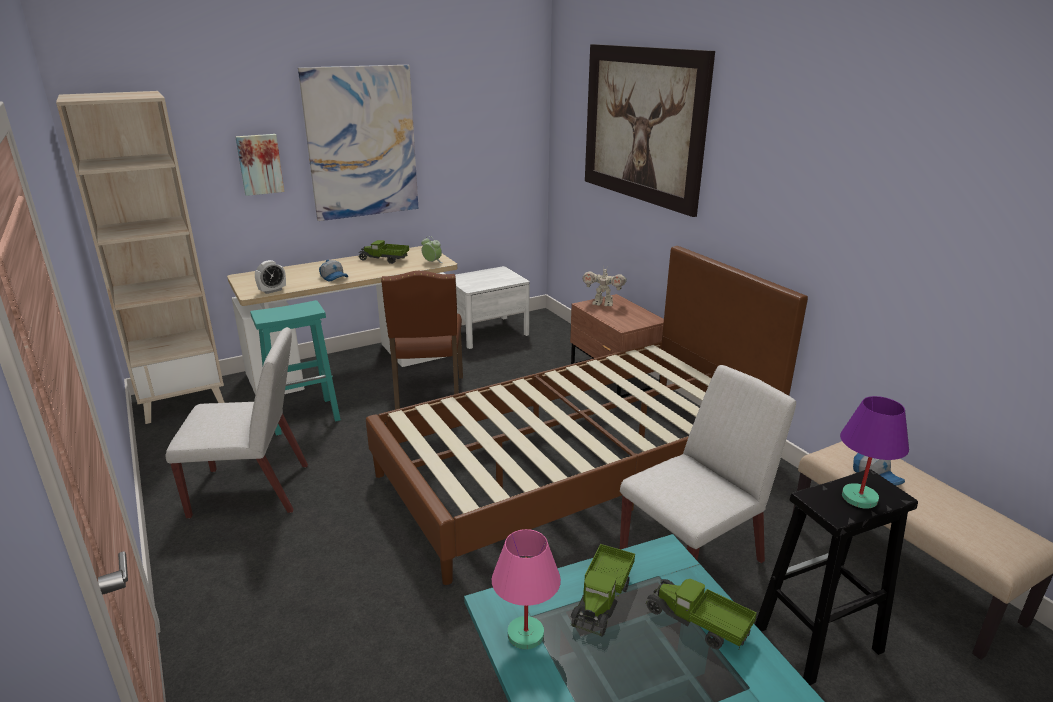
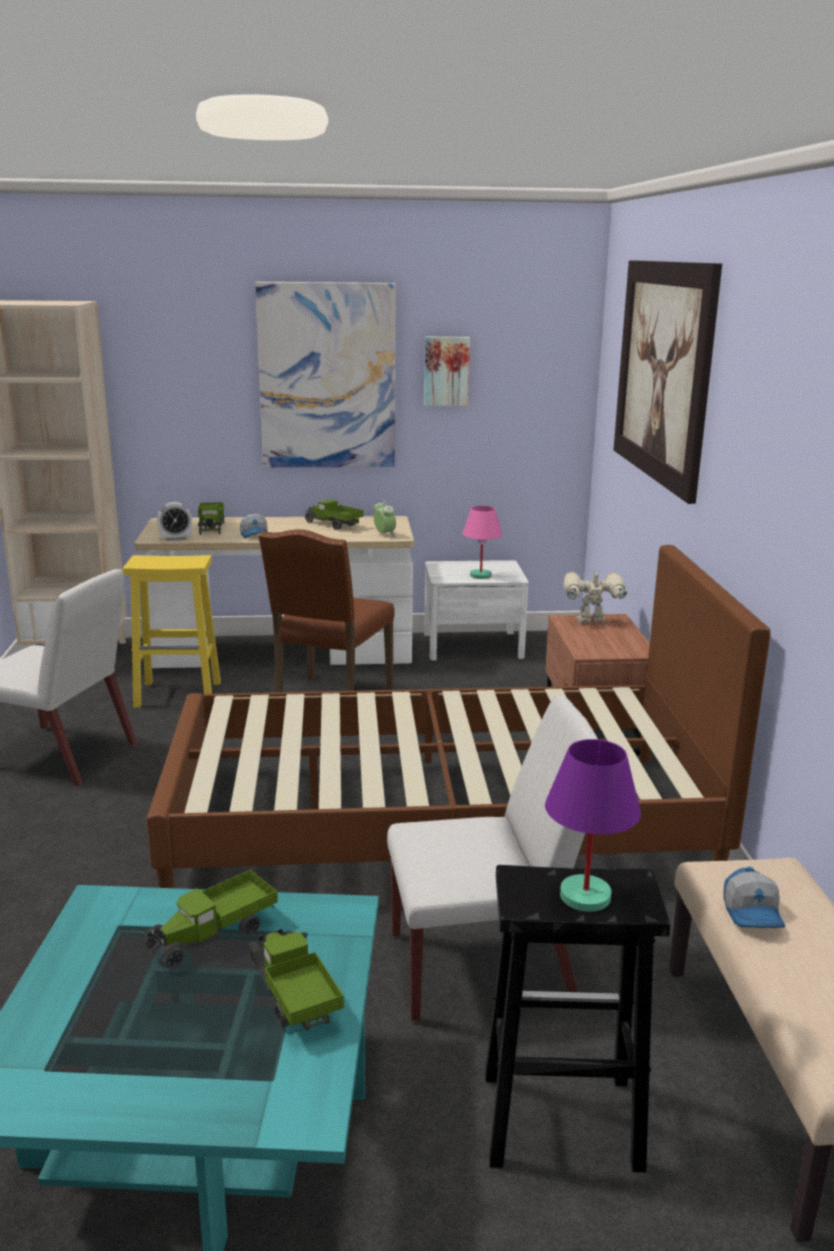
camera: 25 degrees right, 5 degrees down
(260, 164) = (201, 392): picture -> picture (446, 371)
(290, 276) = (211, 527): none -> toy truck
(305, 416) = (180, 694): turquoise stool -> yellow stool
(525, 635) = (93, 940): pink table lamp -> pink table lamp (480, 575)
(603, 304) = (591, 622): toy robot -> toy robot turned 135 degrees clockwise

